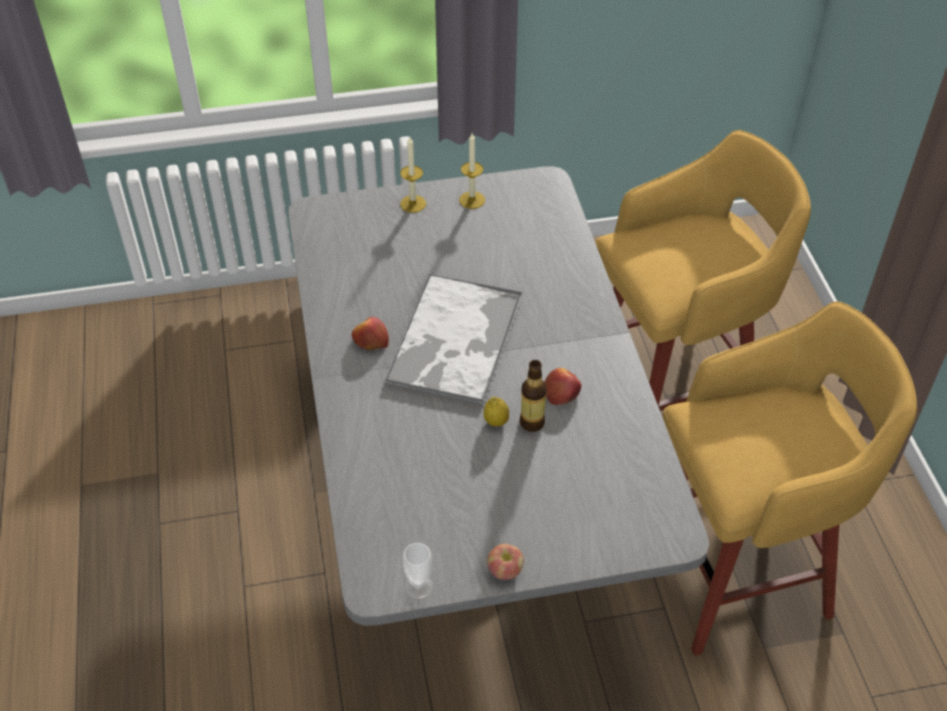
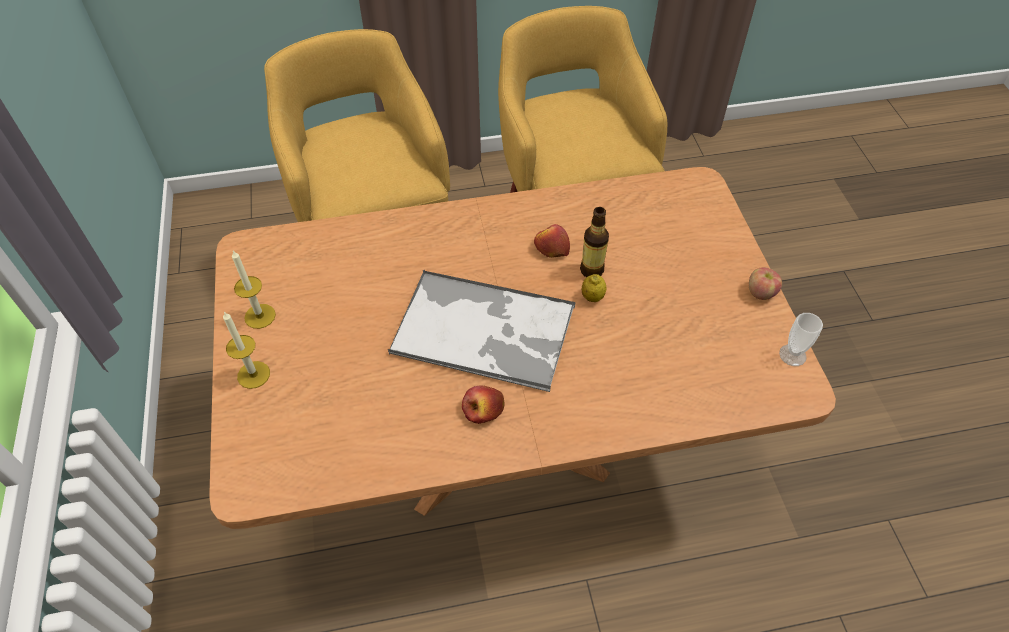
camera: 90 degrees left, 5 degrees up
(474, 505) = (504, 443): grey dining table -> brown dining table

